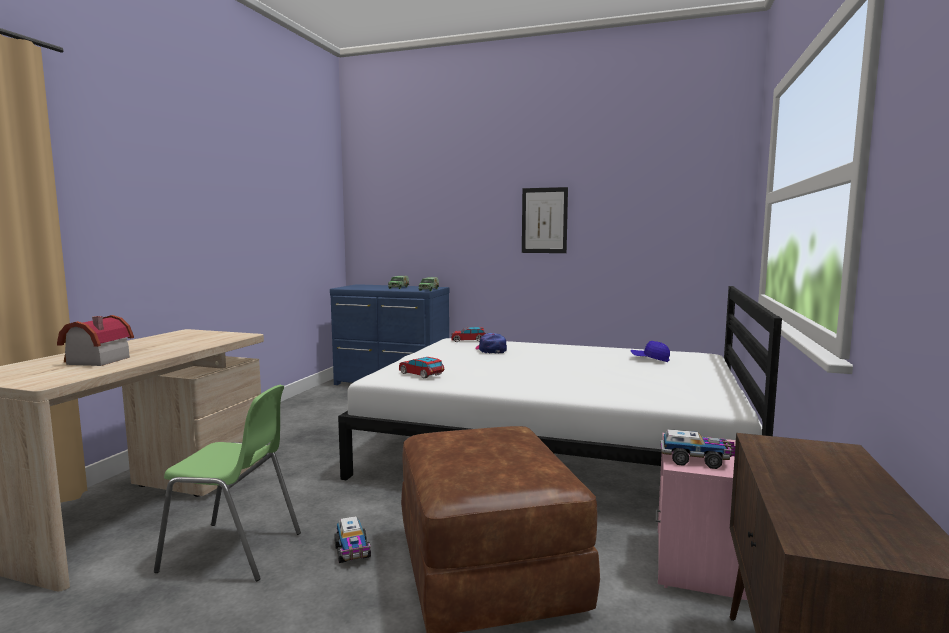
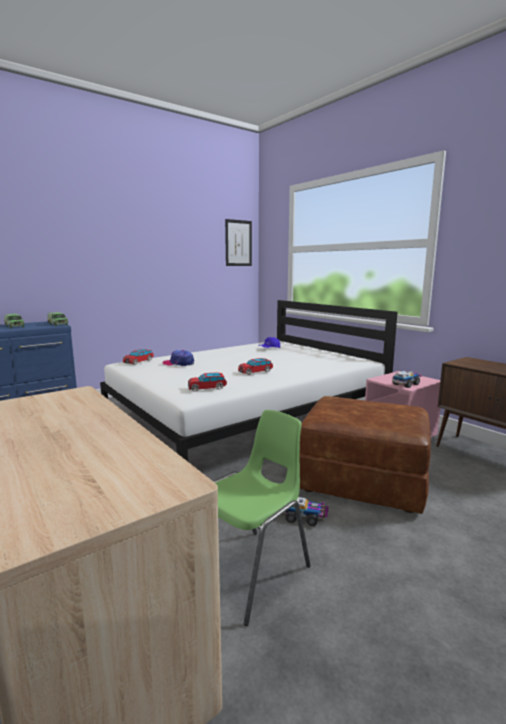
camera: 55 degrees left, 5 degrees up
(94, 361) = (82, 457): toy house -> none
(519, 375) = (255, 372): none -> toy car
(544, 220) = (139, 258): picture -> picture (238, 243)

